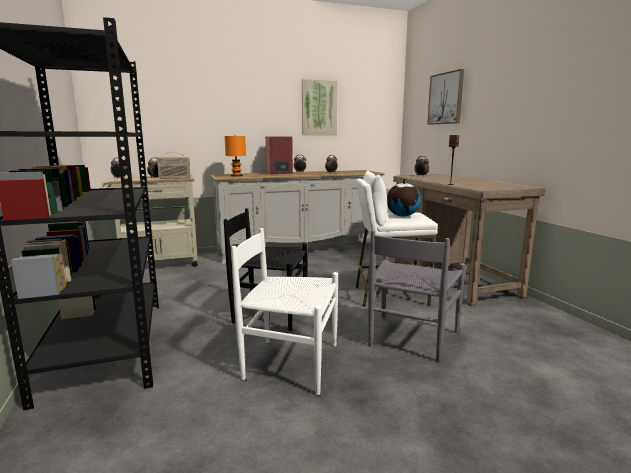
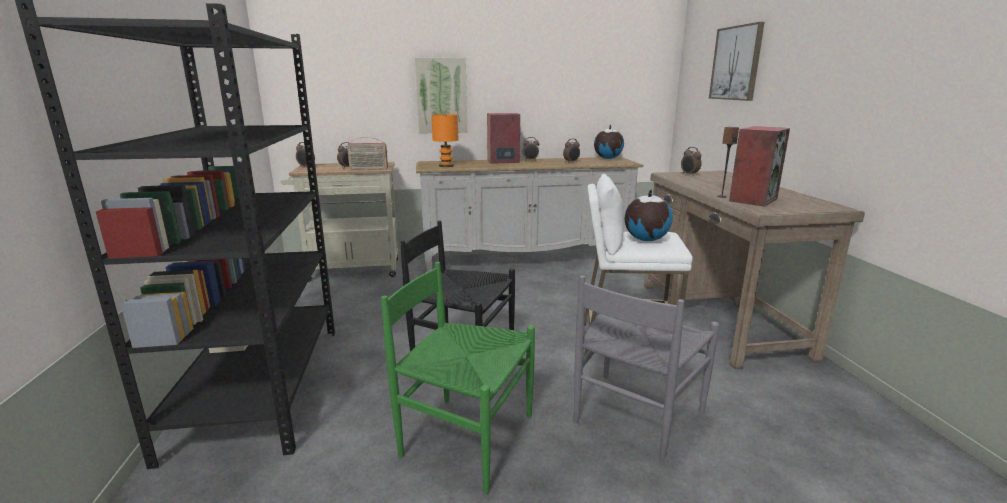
camera: 10 degrees right, 5 degrees up
(290, 363) = (465, 438): white chair -> green chair
(319, 108) = (560, 74): picture -> picture (441, 96)
(356, 170) = (607, 158): none -> globe
(471, 185) = (752, 199): none -> speaker

